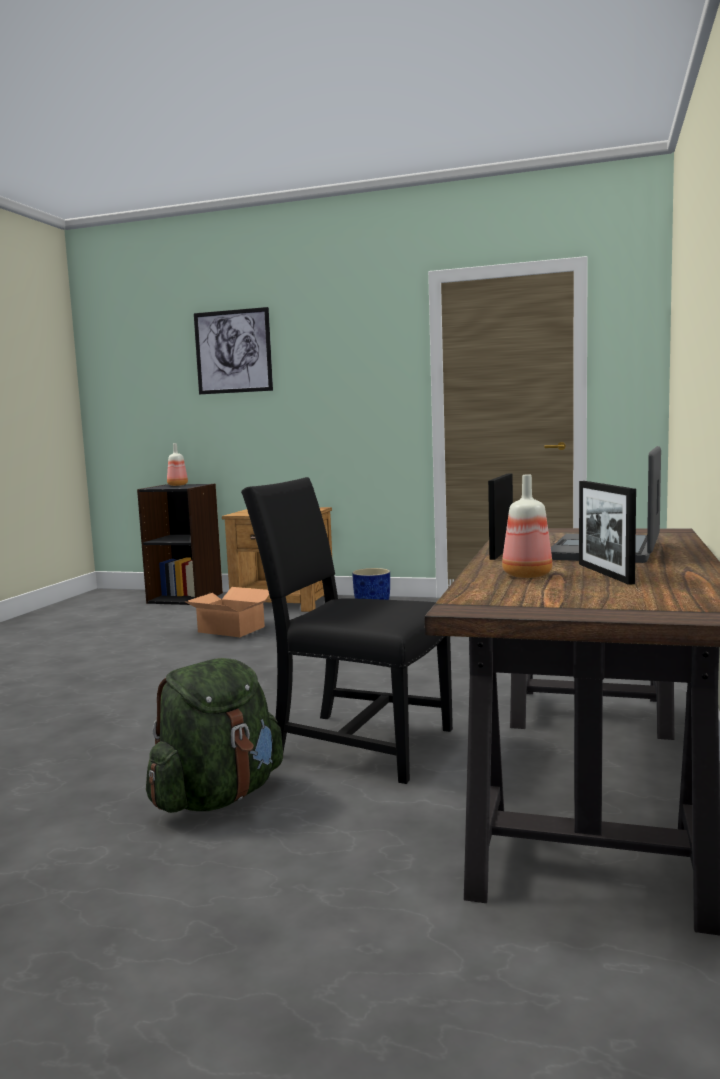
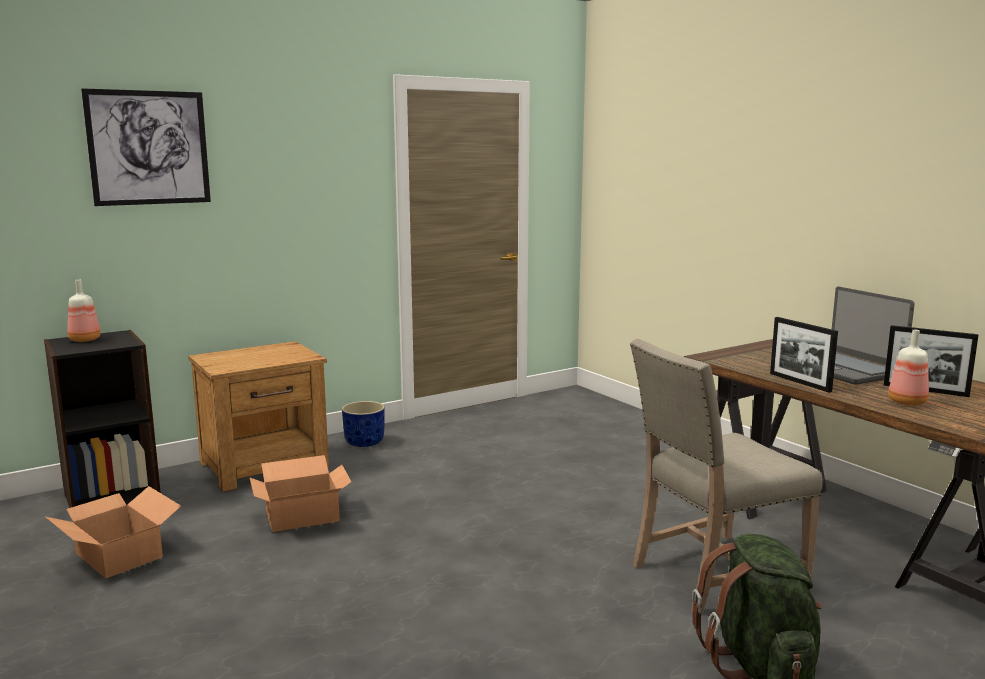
camera: 50 degrees left, 5 degrees up
(119, 622) = (118, 556): none -> cardboard box
(357, 743) = (712, 575): black chair -> beige chair

